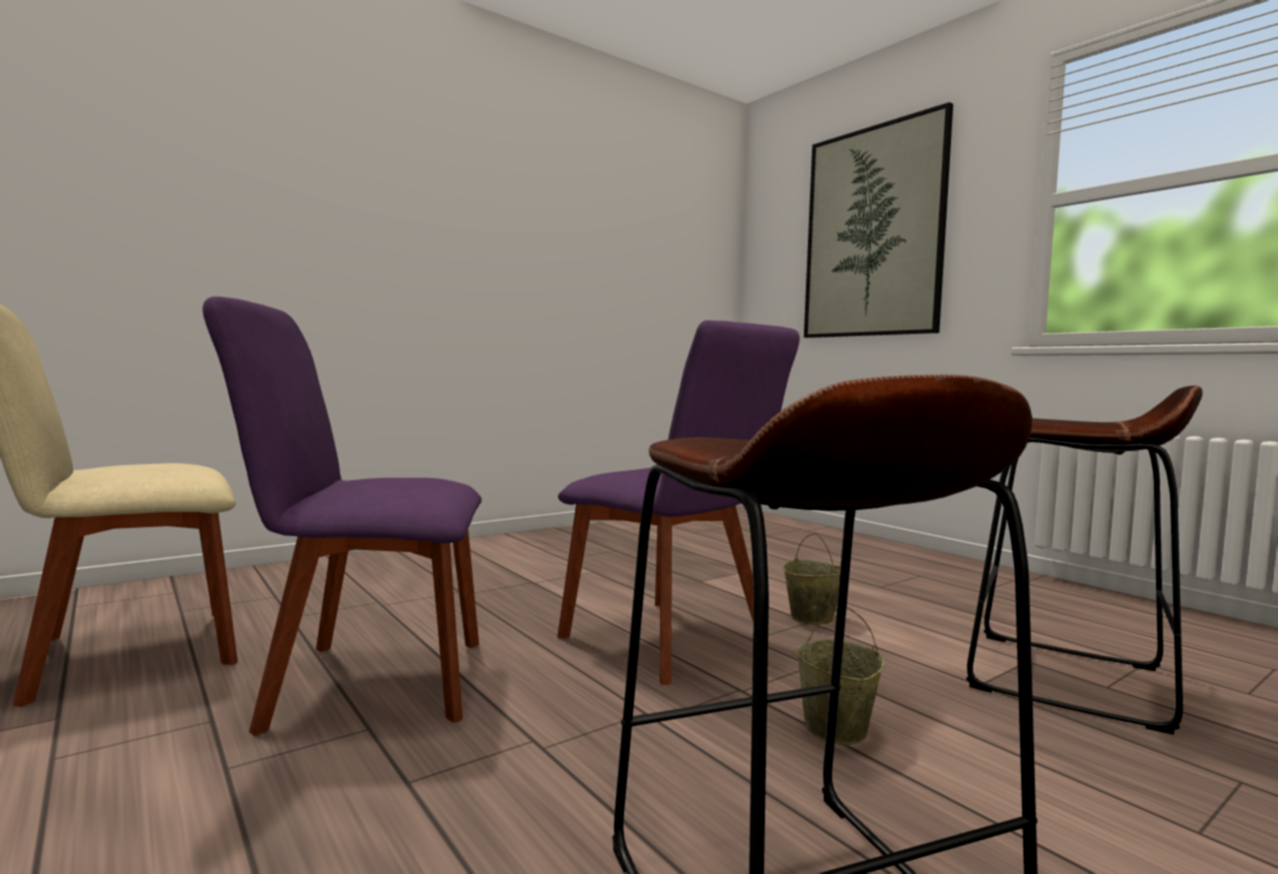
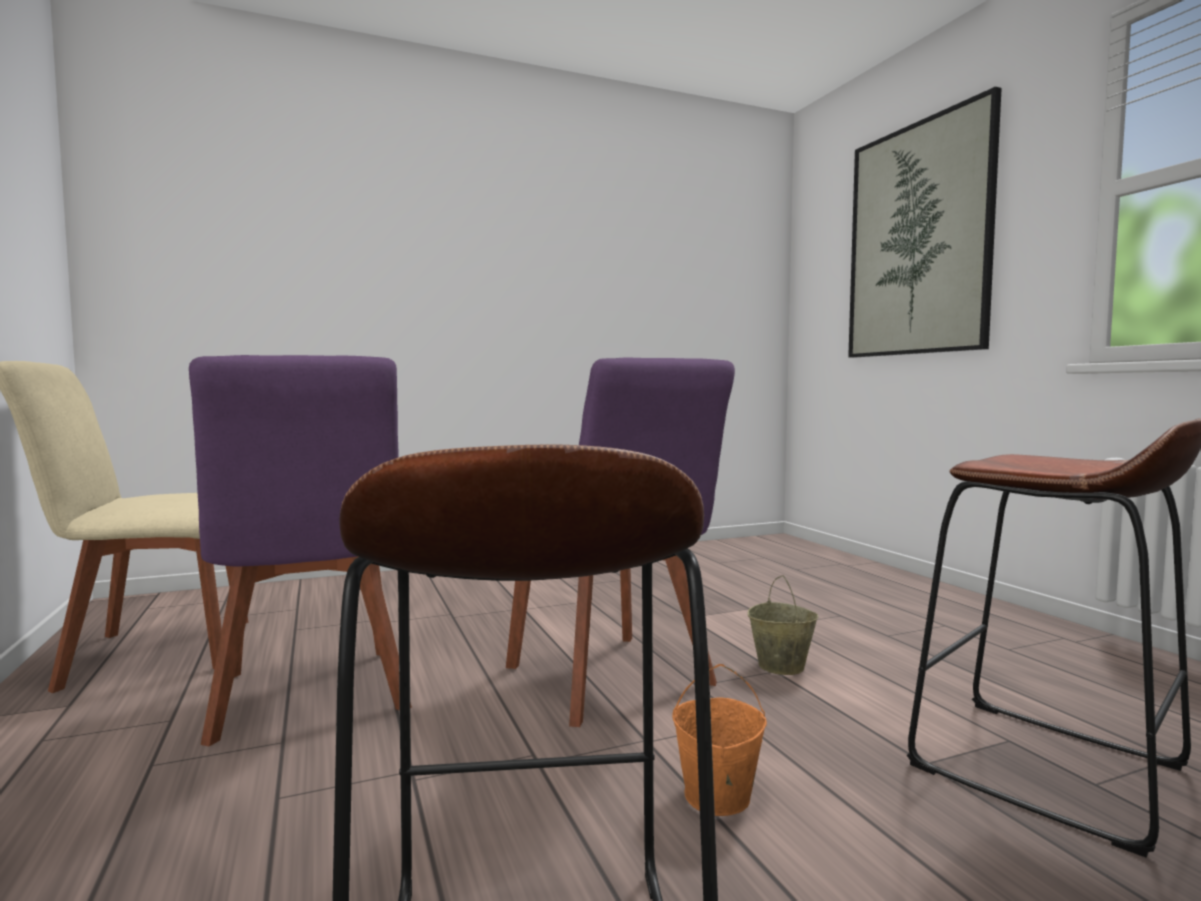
camera: 15 degrees right, 0 degrees up
(366, 682) = (311, 697): purple chair -> purple chair turned 120 degrees counterclockwise
(836, 729) = (717, 797): beige bucket -> orange bucket

